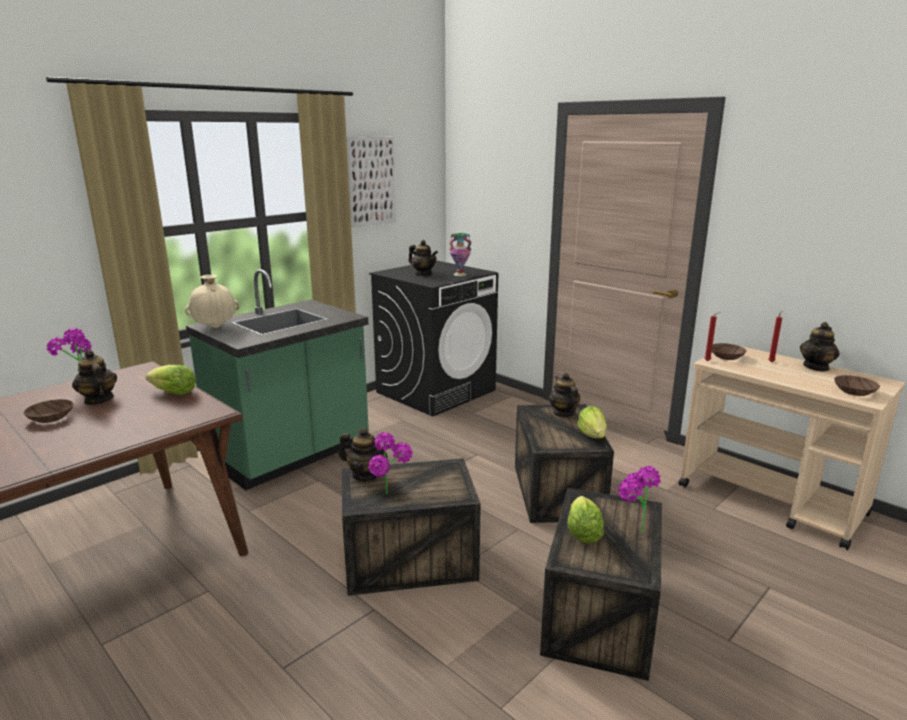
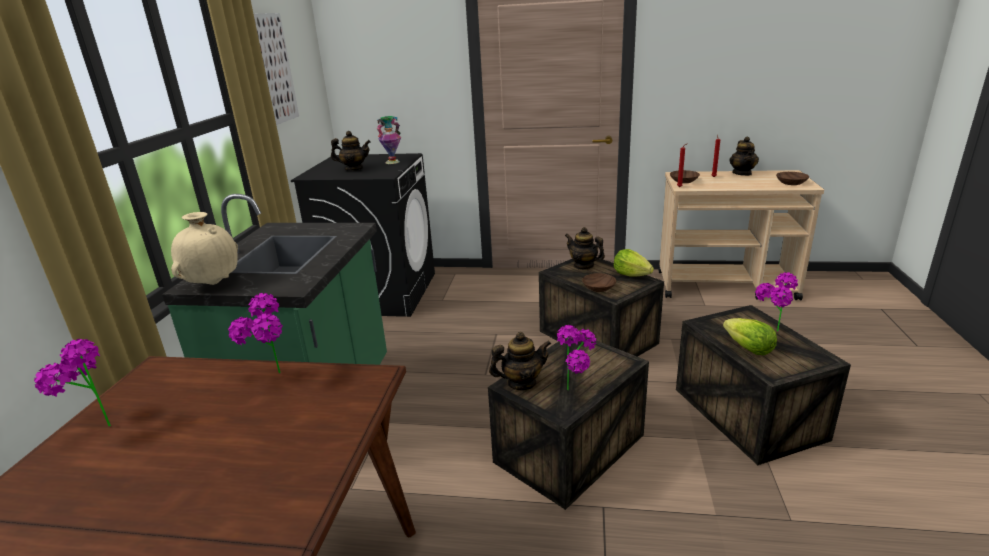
camera: 35 degrees left, 5 degrees up
(52, 418) = (144, 485): brown bowl -> brown bowl (599, 287)
(98, 400) = (172, 431): teapot -> none
(174, 393) = (273, 379): lettuce -> potted plant

